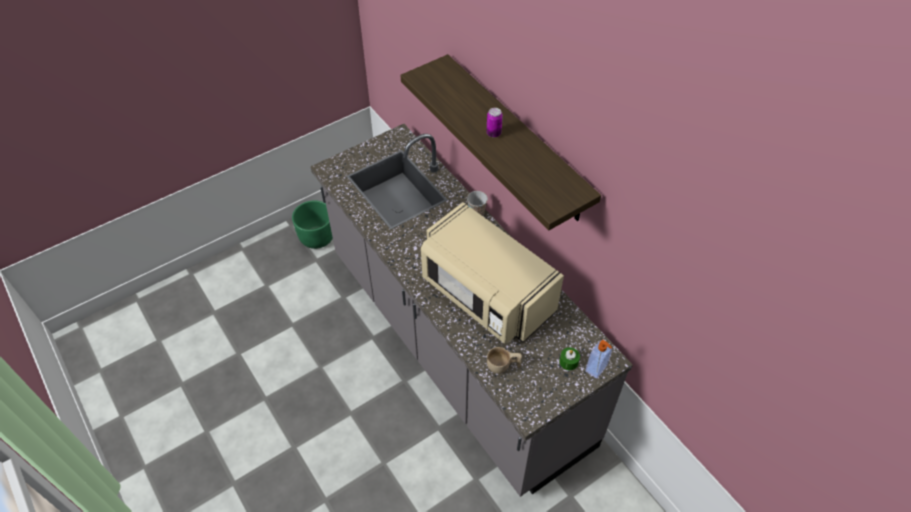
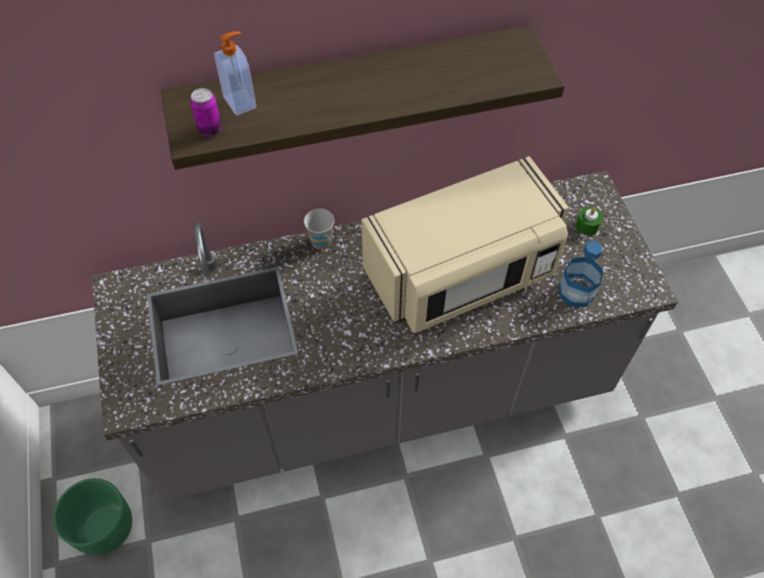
camera: 70 degrees left, 5 degrees up
(493, 133) = (370, 89): can -> can (210, 129)
(503, 366) = (576, 292): beige cup -> bottle
(596, 369) = (604, 203): soap dispenser -> soap dispenser (241, 102)

